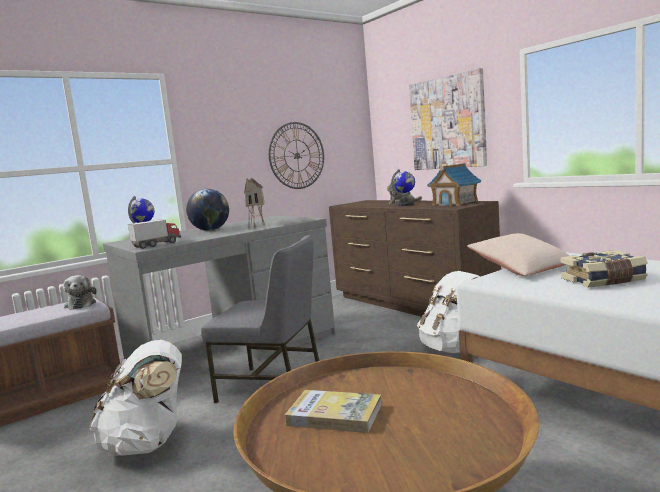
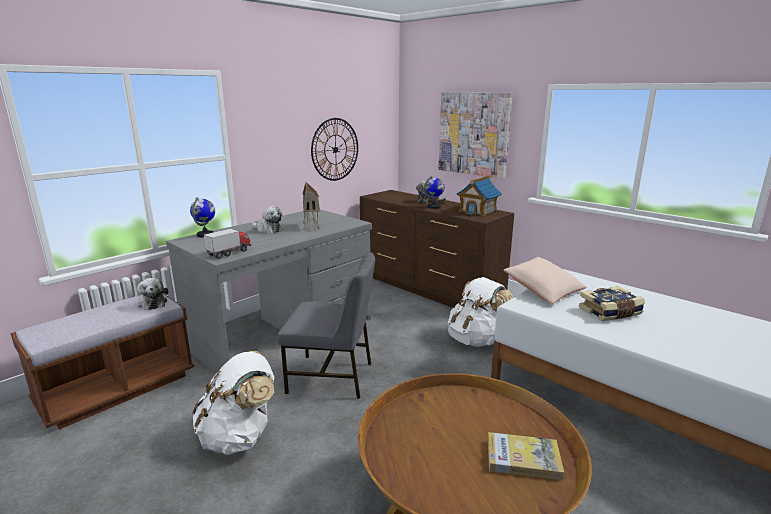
camera: 10 degrees left, 10 degrees up
(210, 230) = (267, 230): globe -> plush toy
(334, 415) = (430, 439): book -> book (523, 458)

